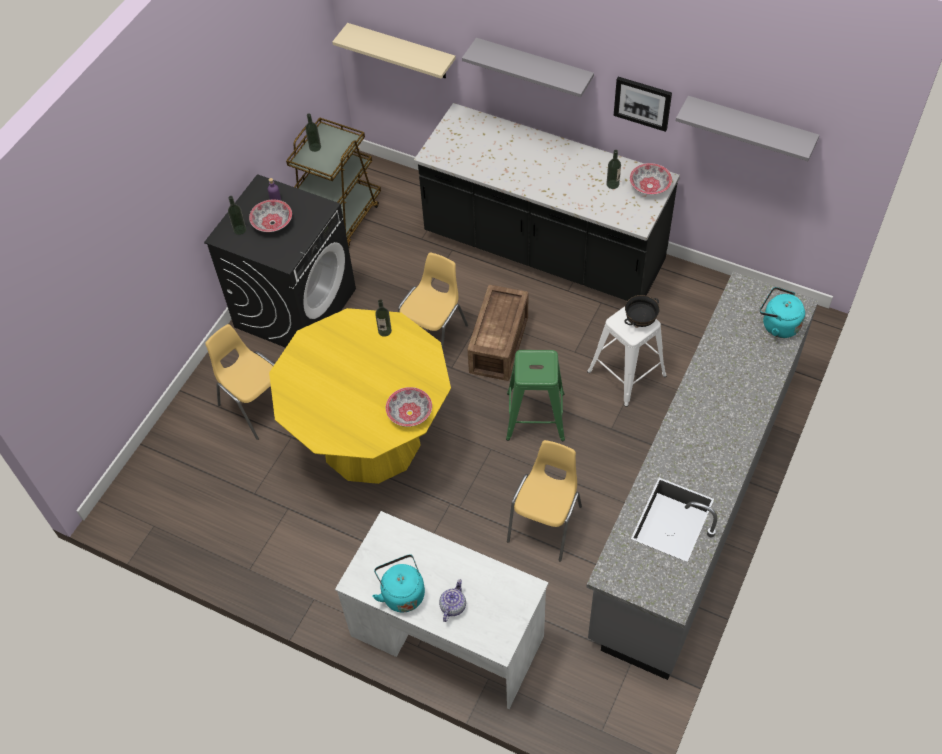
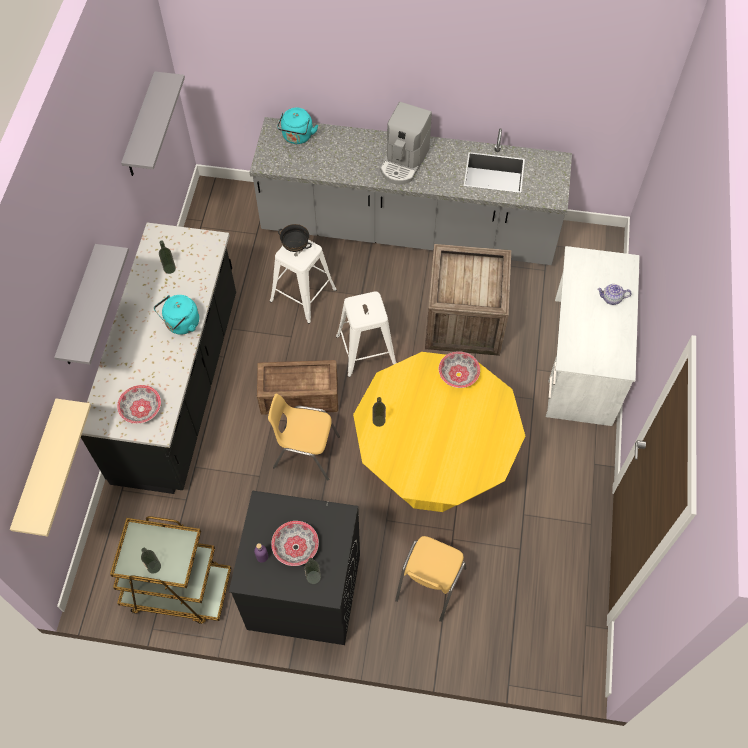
camera: 110 degrees left, 5 degrees up
(402, 593) = (617, 334): turquoise kettle -> turquoise kettle (181, 324)
(534, 416) = (367, 350): green stool -> white stool
(546, 523) = (463, 319): yellow chair -> crate
(642, 103) = (114, 213): picture -> none
(650, 186) = (166, 240): bowl -> bowl (141, 409)
(712, 423) = (404, 162): none -> coffee machine

